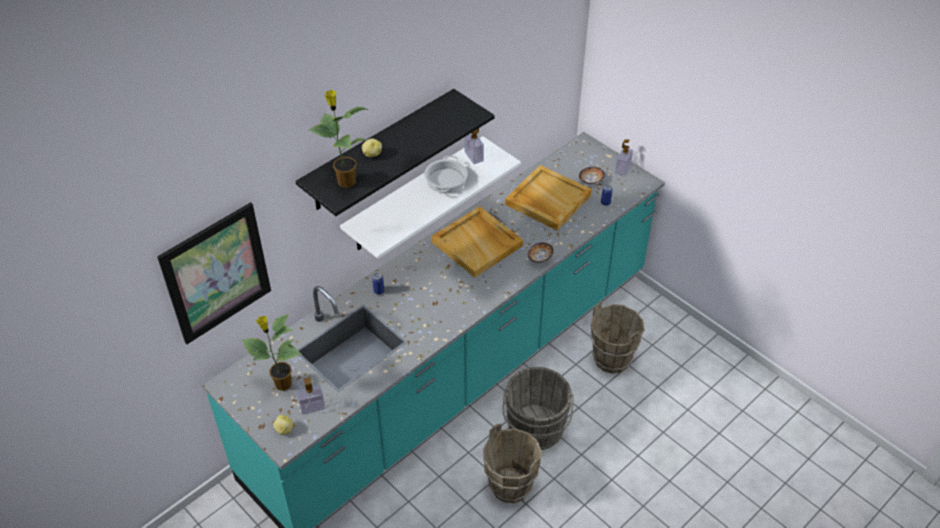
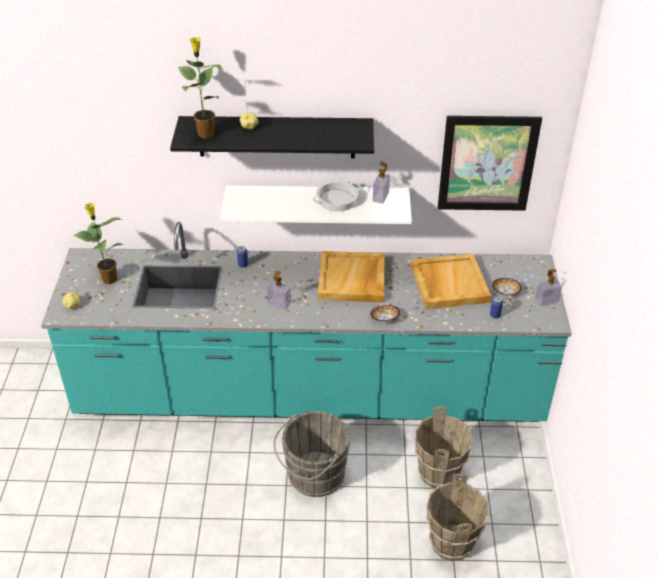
camera: 45 degrees right, 5 degrees down
(217, 273) = (93, 158): picture -> picture (487, 163)
(312, 407) = (105, 305): soap dispenser -> soap dispenser (279, 303)
(510, 486) = (247, 498): brown bucket -> brown bucket (451, 543)

